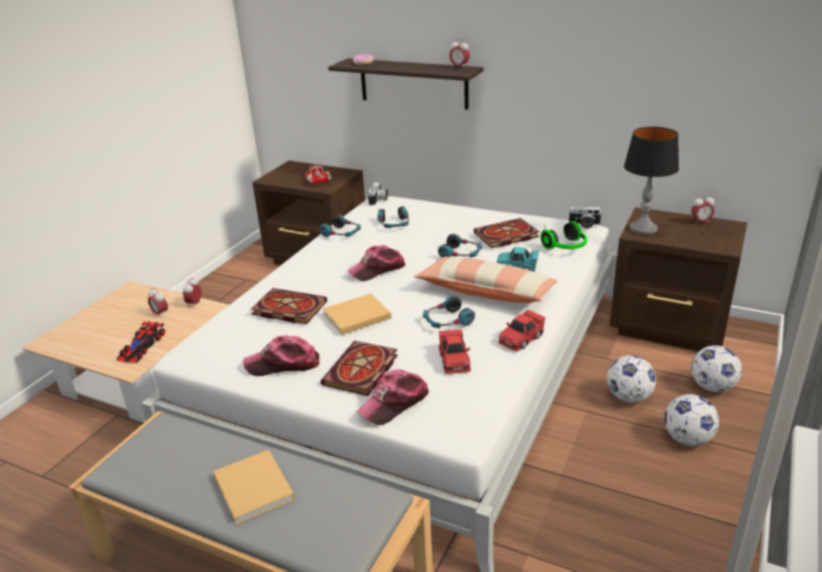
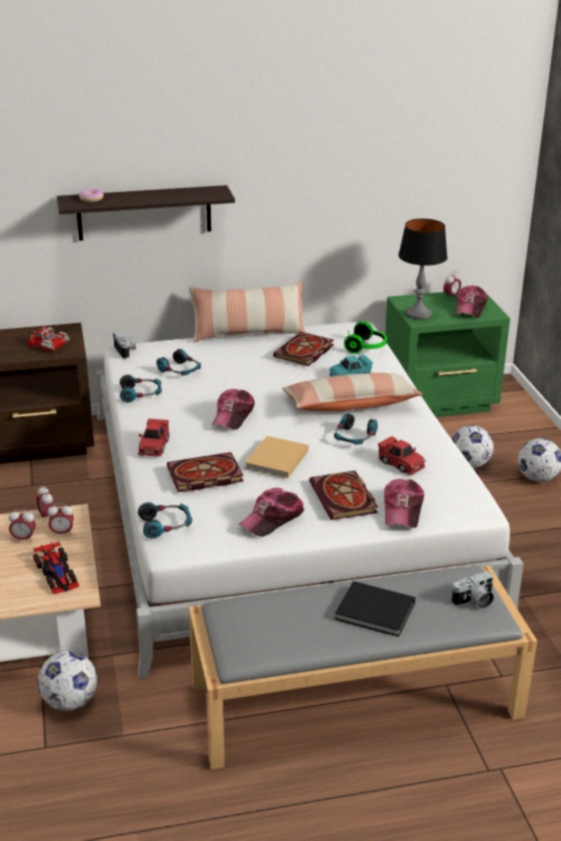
camera: 40 degrees left, 0 degrees up
(254, 490) = (377, 612): beige book -> black book
(459, 67) = (205, 189): alarm clock -> alarm clock (62, 533)
(460, 254) = (286, 379): headphones -> headphones (166, 525)
(485, 210) = (248, 333): none -> pillow
(521, 339) = (426, 431): red toy car -> red toy car (154, 446)
(584, 224) = (353, 324): camera -> camera (474, 601)
(670, 328) = (441, 401): brown nightstand -> green nightstand
(707, 237) = (470, 308): none -> cap
(712, 387) = (515, 435): football -> football (69, 702)

